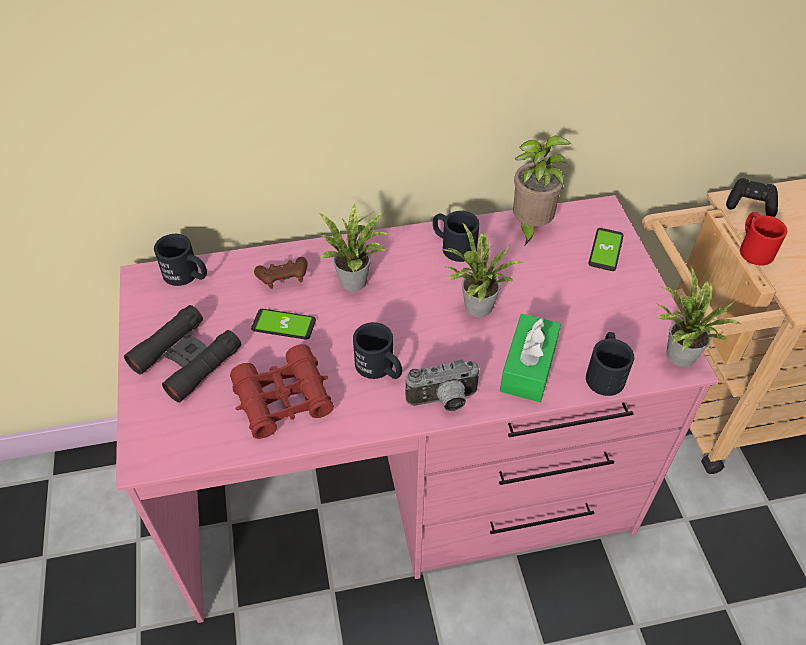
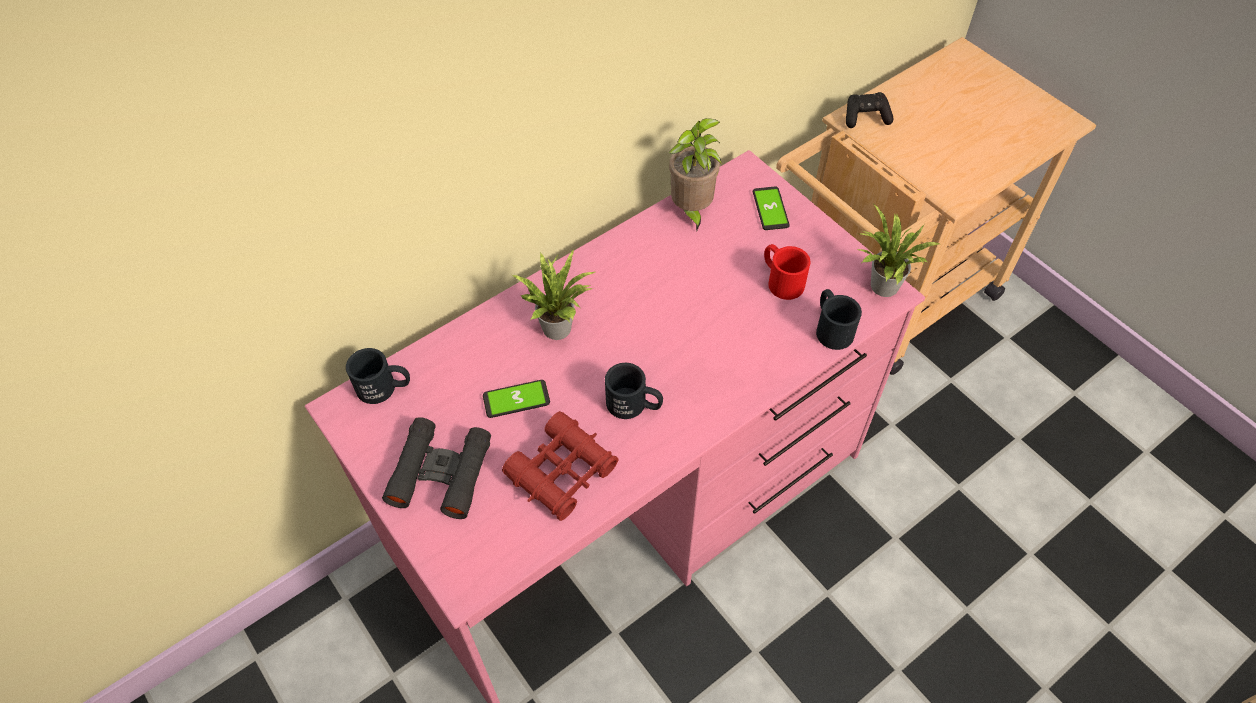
camera: 25 degrees left, 5 degrees up
(284, 280) = (487, 353): brown game controller -> none
(444, 401) = (709, 412): camera -> none
(453, 246) = (630, 256): black mug -> none
(475, 308) = (686, 311): potted plant -> none
(528, 367) = (764, 349): green tissue box -> none
(753, 248) = (888, 159): red mug -> red mug (781, 280)

